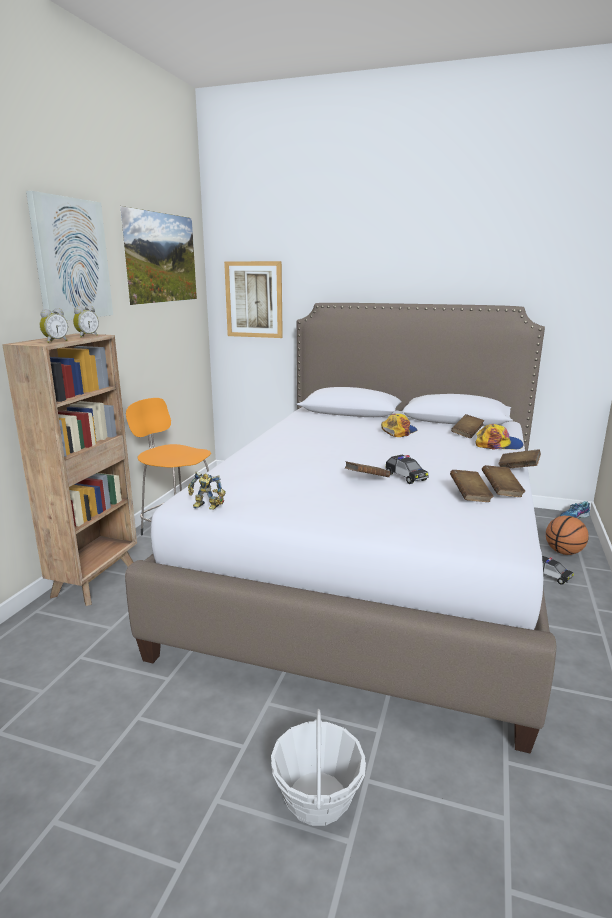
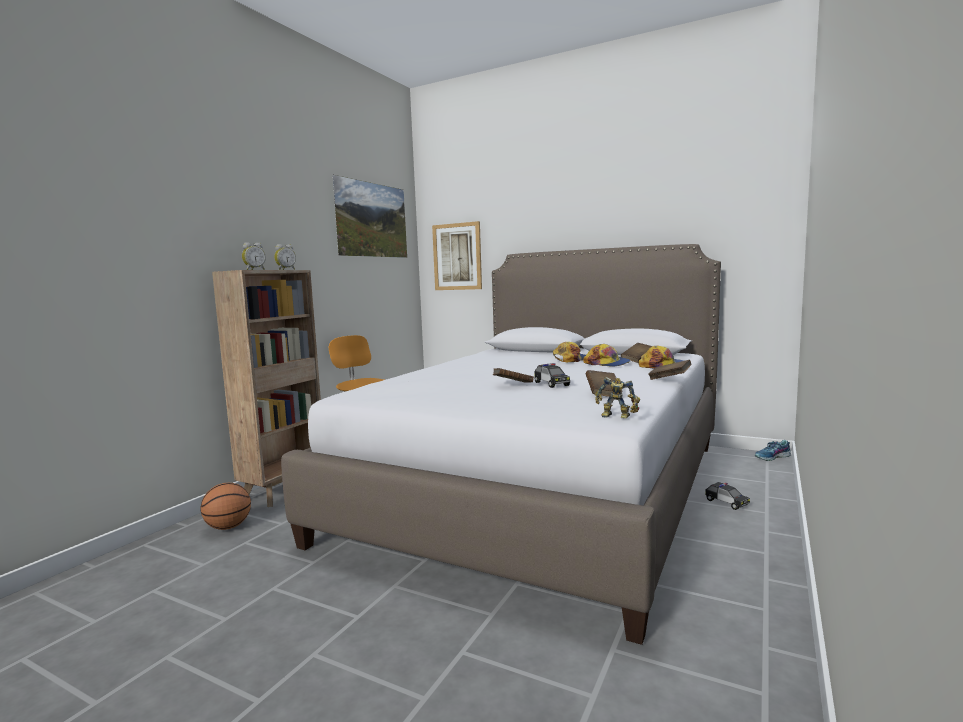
camera: 10 degrees right, 10 degrees down
(71, 259) = (283, 213): picture -> none
(206, 507) = (353, 399): toy robot -> toy robot (616, 417)
(317, 797) = (408, 661): basket -> none
(440, 440) = (607, 363): none -> cap
(501, 491) = (638, 392): brown book -> none
(563, 552) = (749, 484): basketball -> basketball (228, 527)

